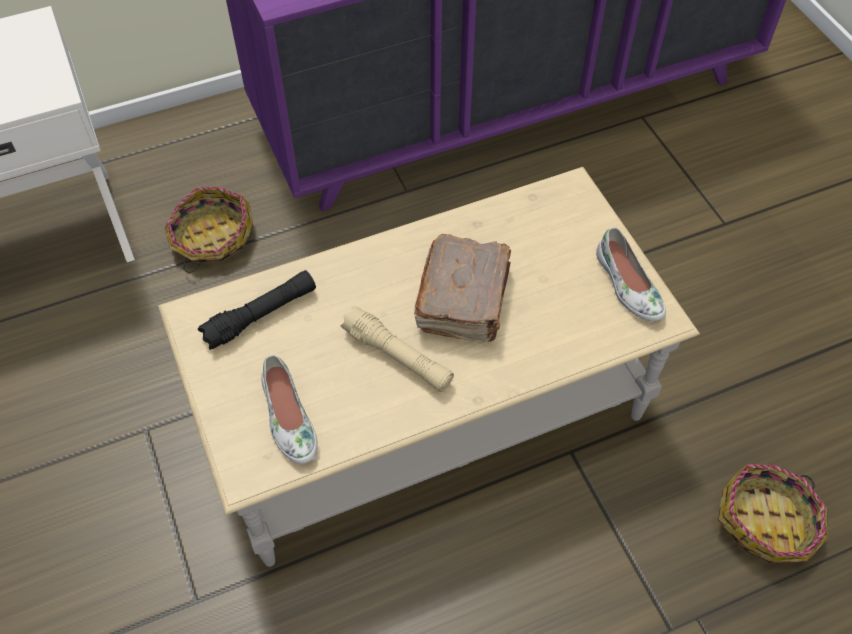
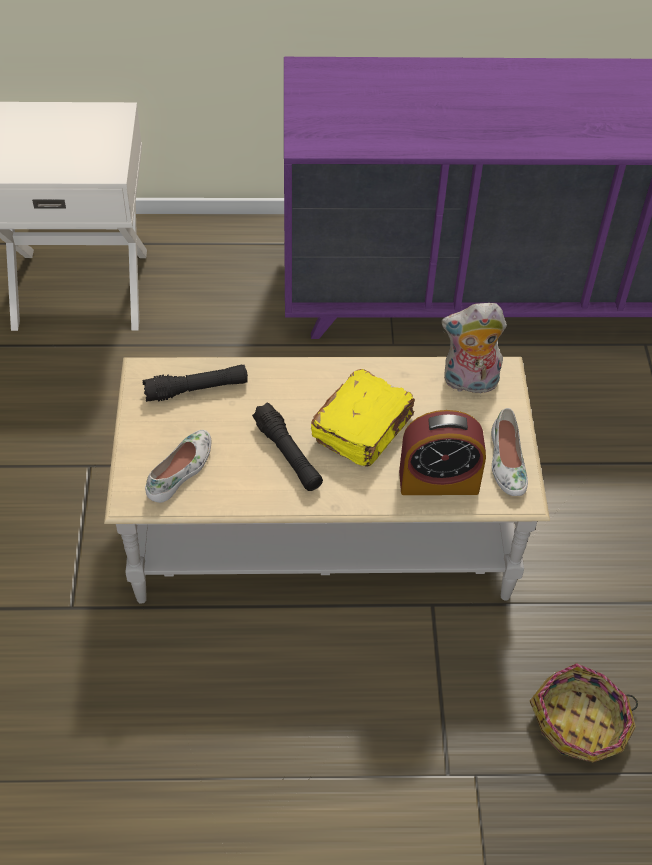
camera: 20 degrees right, 5 degrees down
(212, 238) = (208, 333): basket -> none
(288, 418) = (181, 471): white shoe -> white shoe turned 150 degrees counterclockwise
(398, 357) = (288, 454): beige flashlight -> black flashlight
(464, 299) = (363, 429): brown book -> yellow book
(547, 212) = (469, 383): none -> plush toy
(570, 331) = (438, 481): none -> alarm clock

